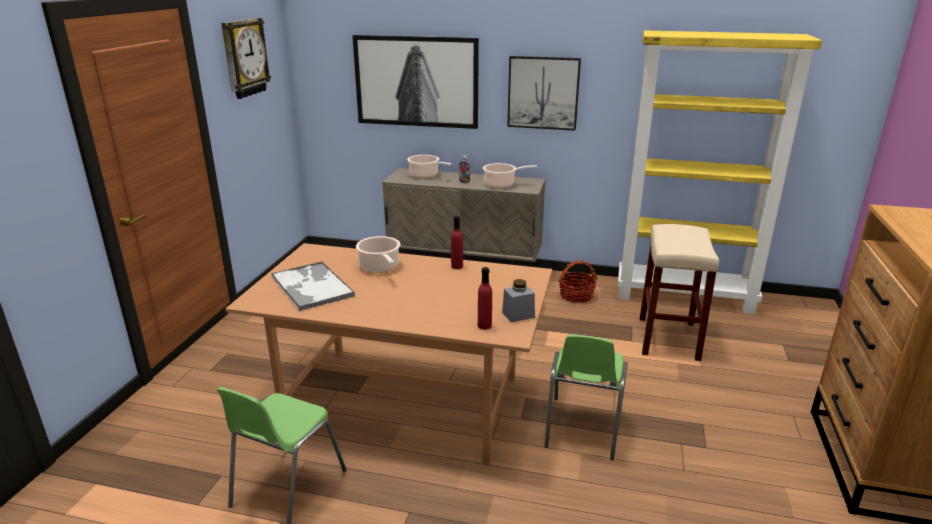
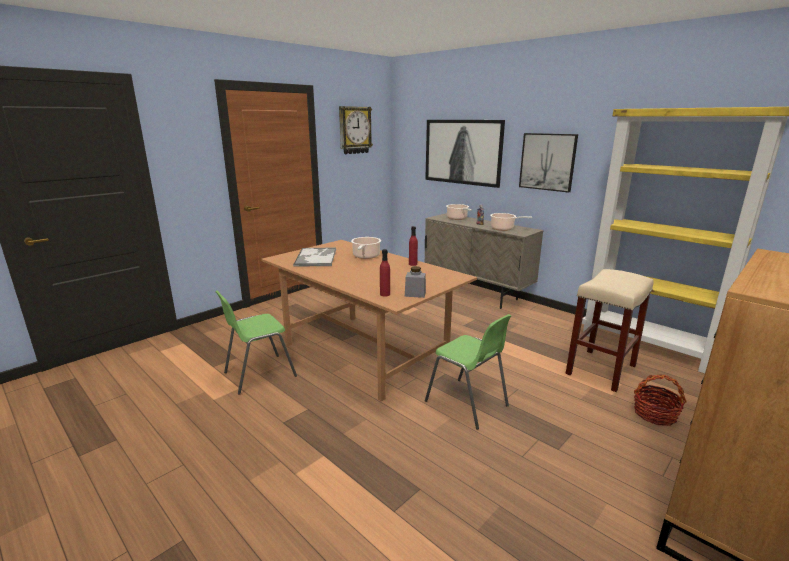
camera: 30 degrees right, 5 degrees down
(576, 295) = (548, 324): basket -> basket (654, 414)
(582, 428) = (467, 403): green chair -> green chair turned 90 degrees counterclockwise

